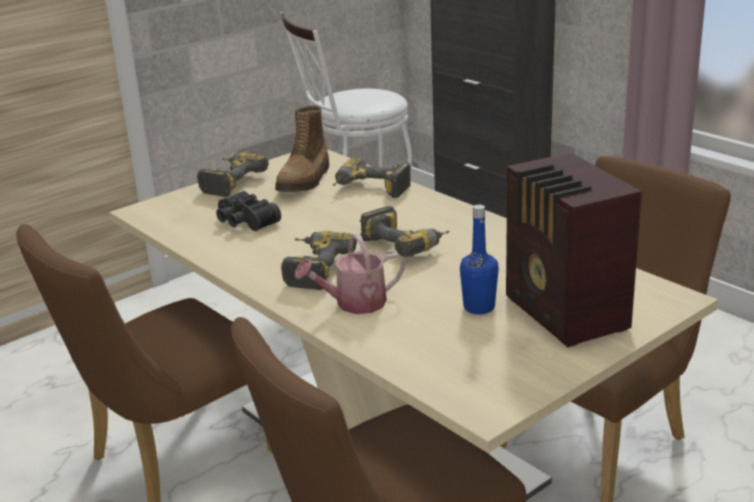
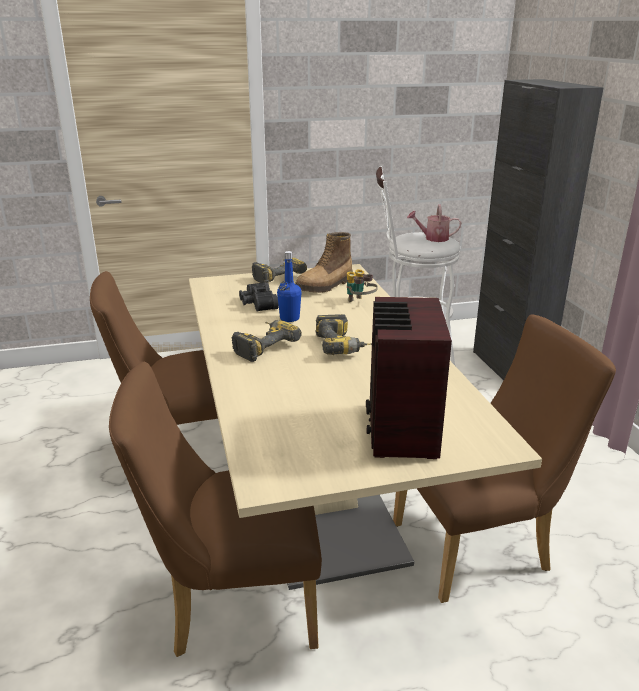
camera: 25 degrees right, 0 degrees up
(354, 303) = (262, 377): watering can -> watering can (433, 238)
(369, 190) = (360, 302): power drill -> binoculars
(479, 307) = (343, 406): blue bottle -> blue bottle (289, 318)

